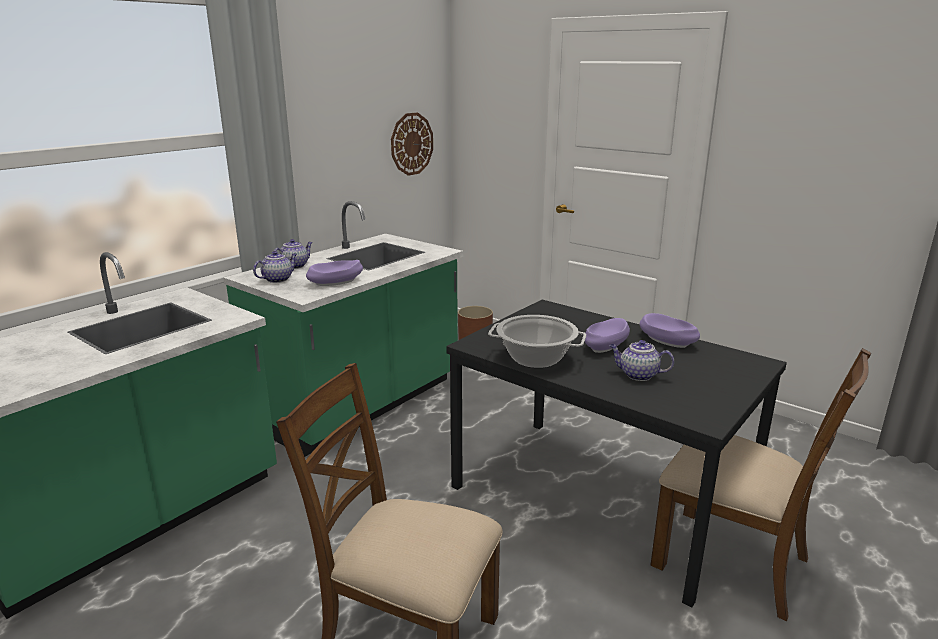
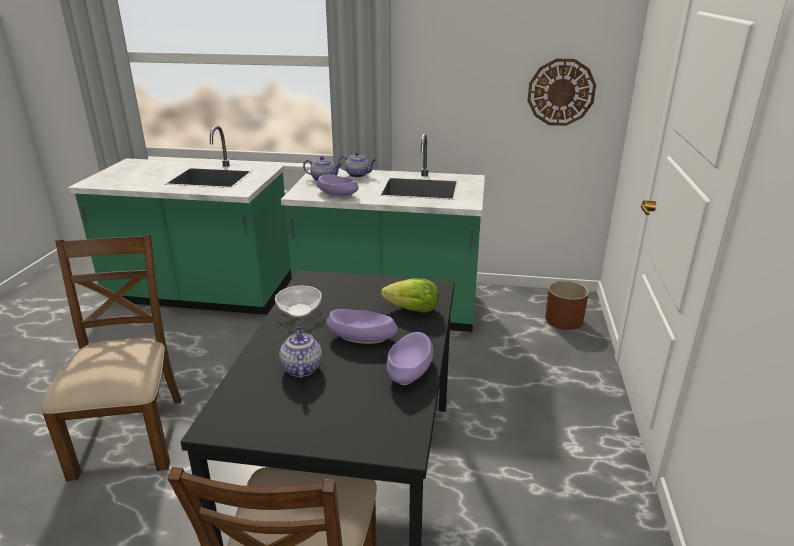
camera: 60 degrees right, 5 degrees up
(536, 359) = (300, 311): cooking pot -> bowl
(577, 321) = (413, 310): none -> lettuce

